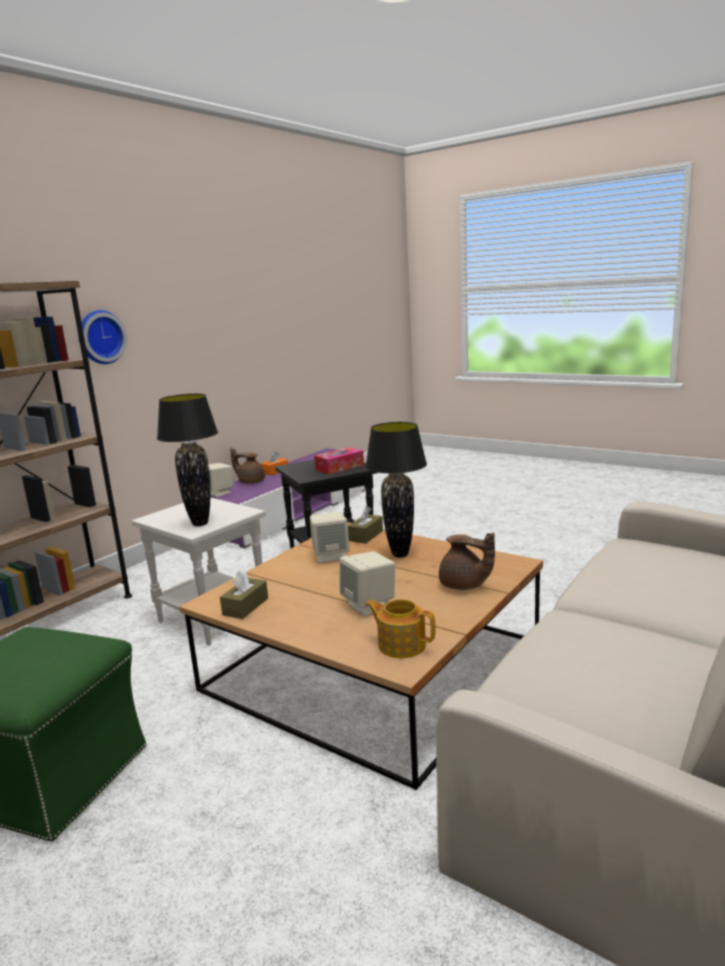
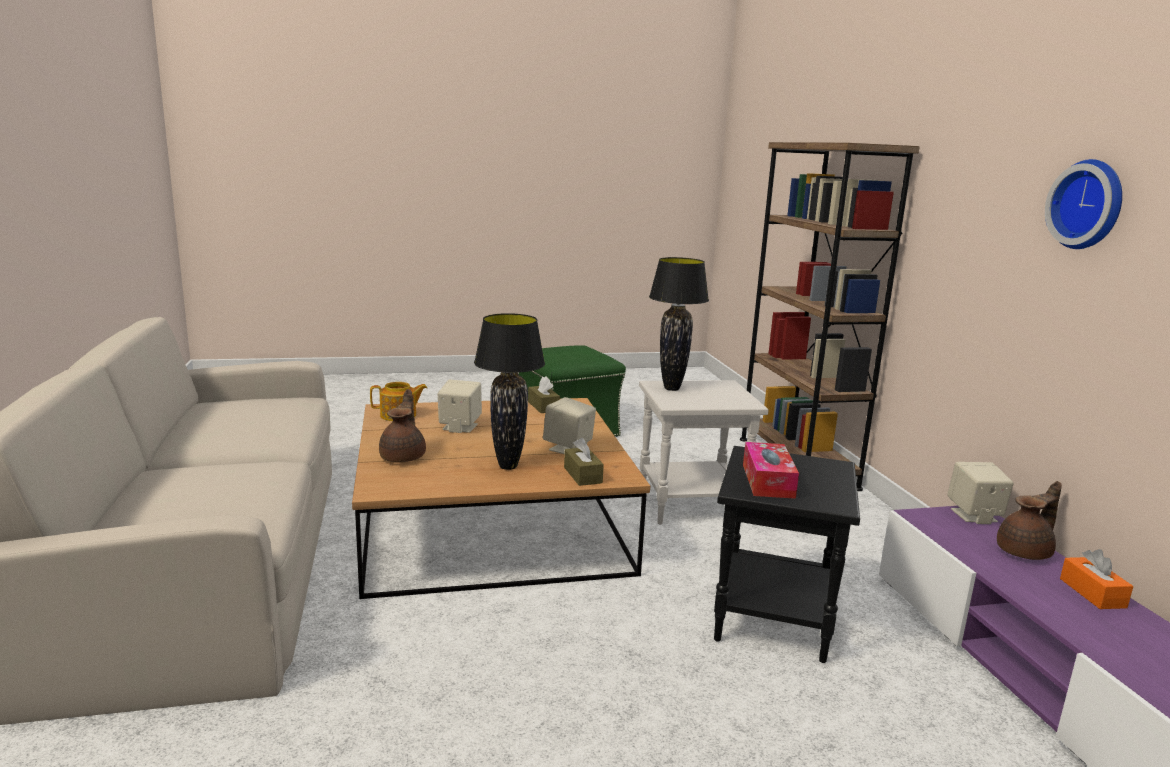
camera: 130 degrees right, 0 degrees up
(100, 337) = (956, 220): wall clock -> wall clock (1089, 205)
(464, 586) = (404, 457): brown teapot -> brown teapot turned 105 degrees clockwise

